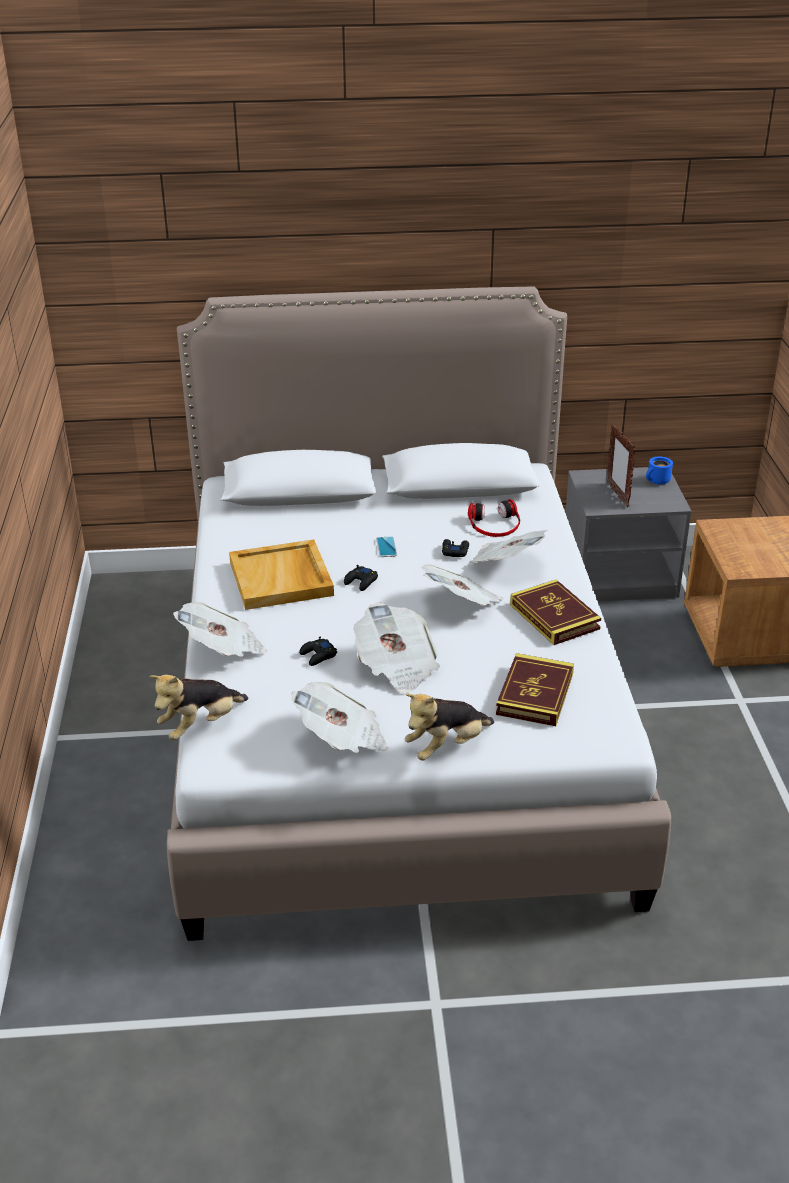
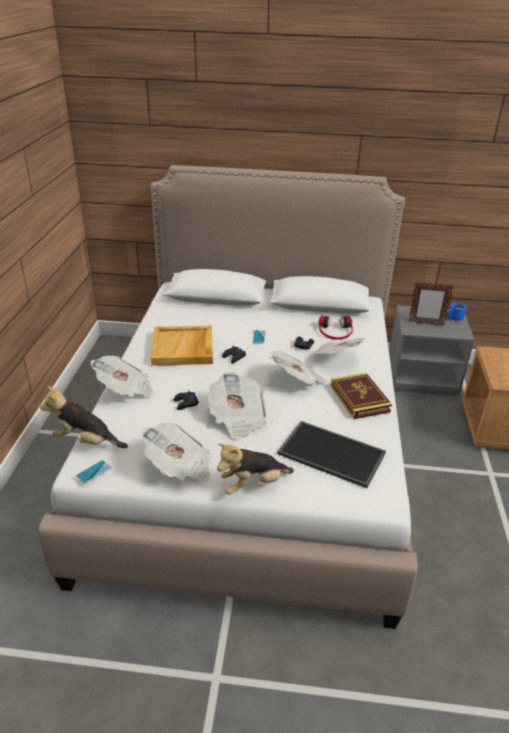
camera: 10 degrees right, 0 degrees up
(200, 725) = (86, 441): plush toy -> plush toy turned 45 degrees clockwise
(229, 762) = (93, 472): none -> phone
(535, 694) = (330, 454): book -> tray
(617, 495) = (425, 323): picture frame -> picture frame turned 75 degrees counterclockwise

